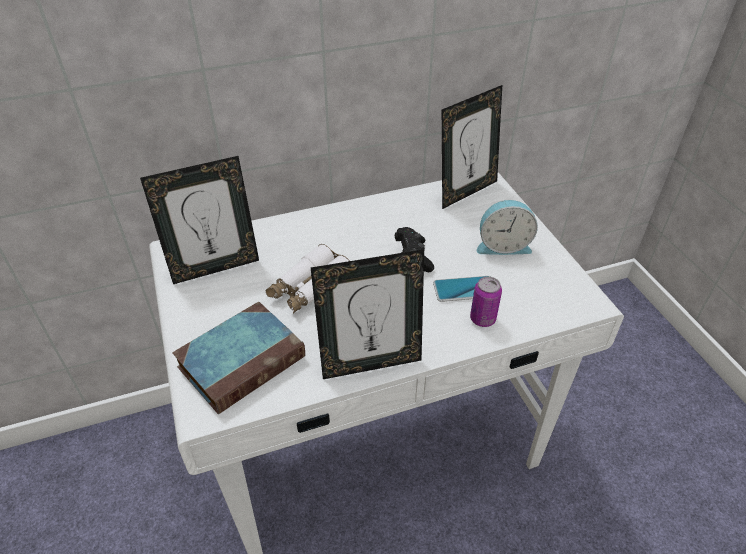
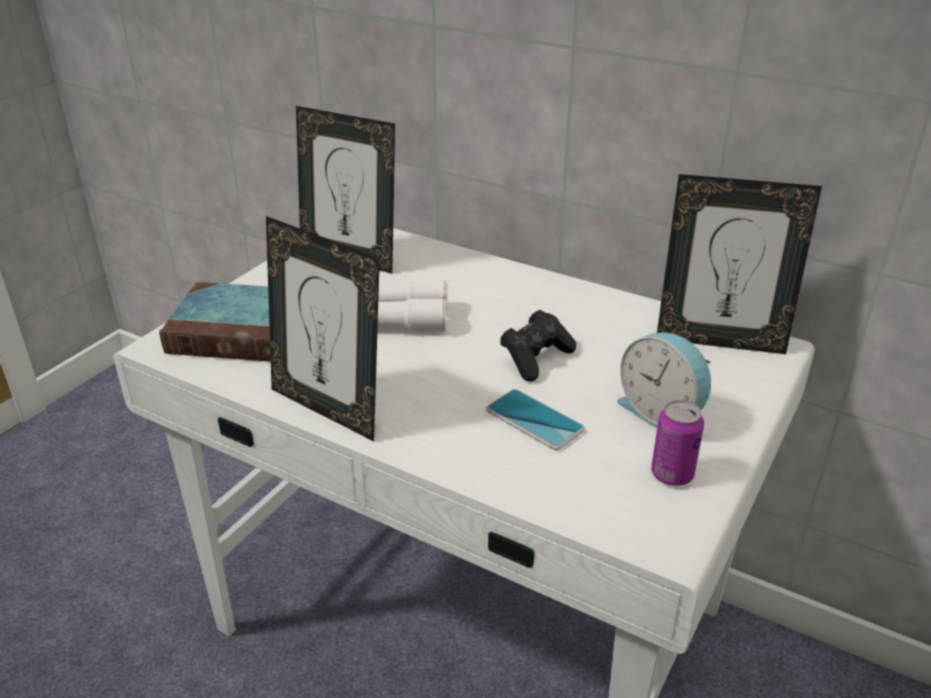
camera: 50 degrees right, 10 degrees down
(482, 319) = (501, 457): can -> can (672, 474)

